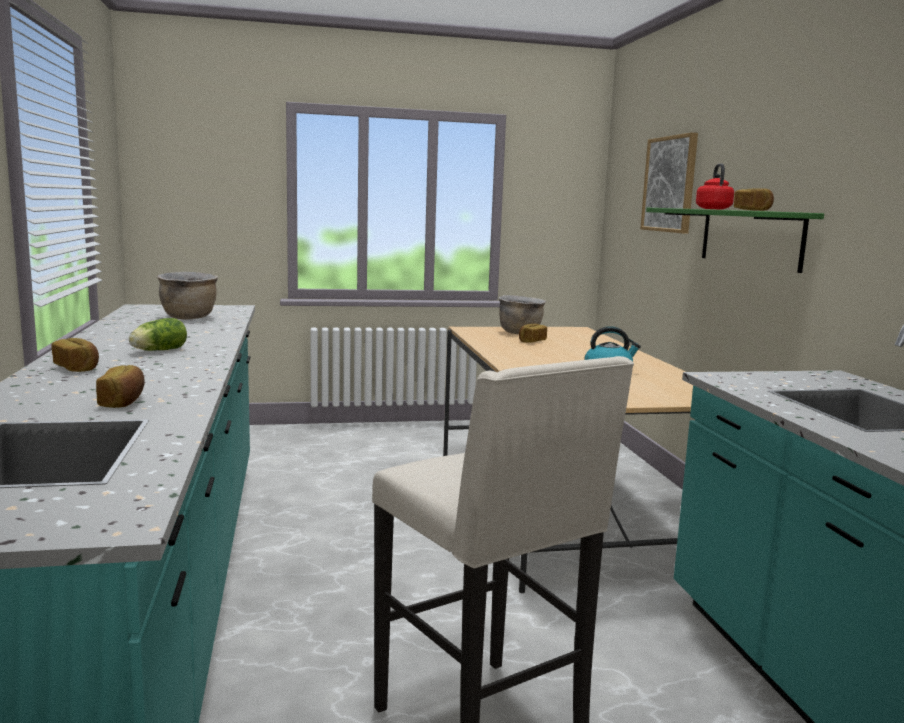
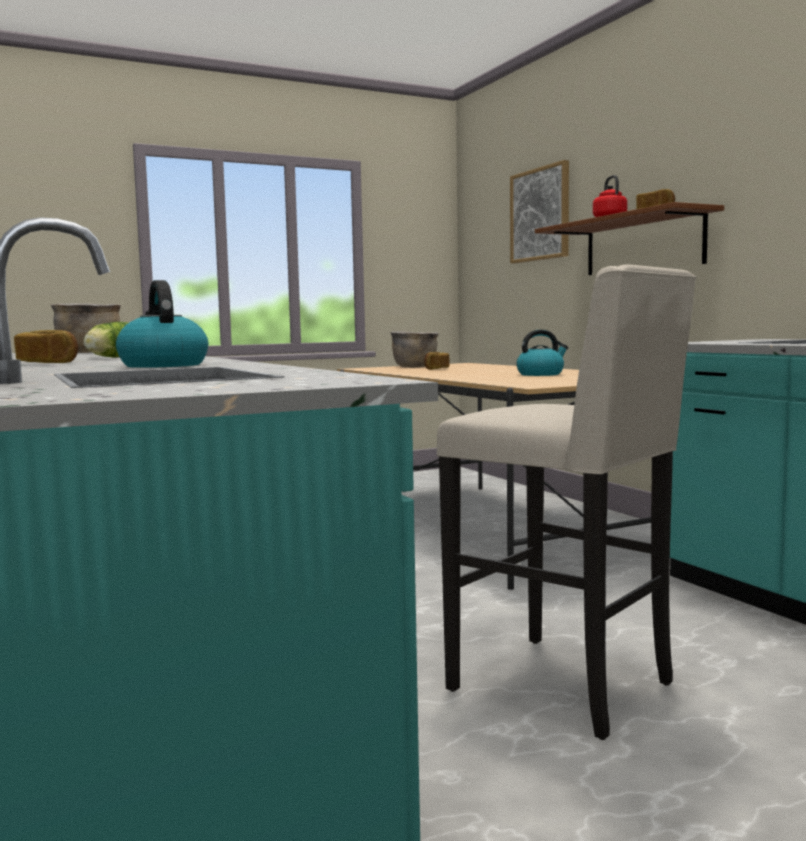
camera: 15 degrees left, 5 degrees down
(123, 401) = (162, 365): bread -> kettle
(750, 238) = (643, 244): green shelf -> brown shelf

